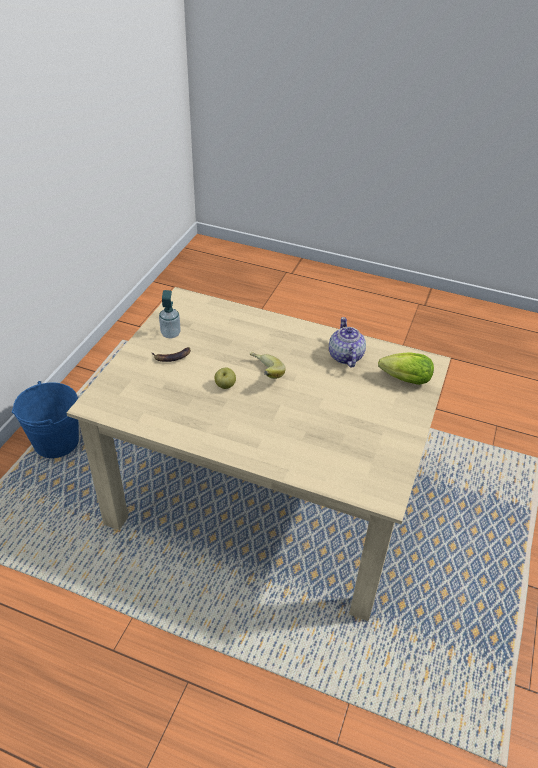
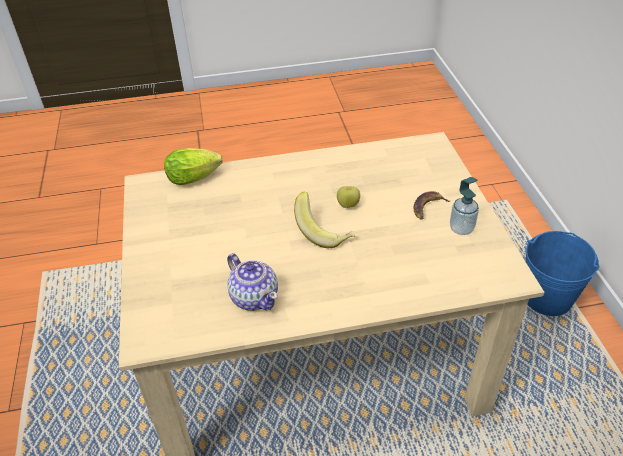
camera: 150 degrees right, 0 degrees up
(402, 379) = (171, 300): lettuce -> lettuce (196, 178)

